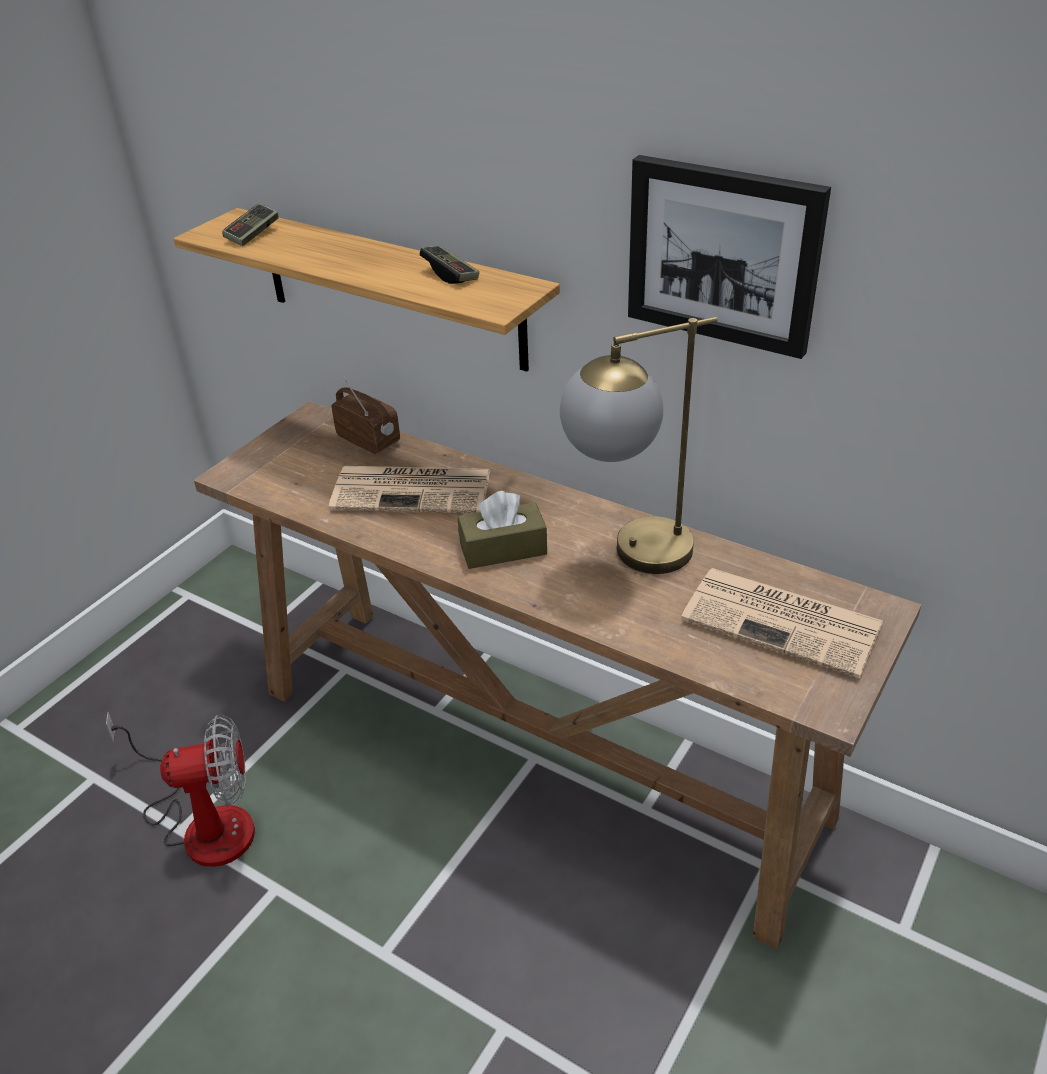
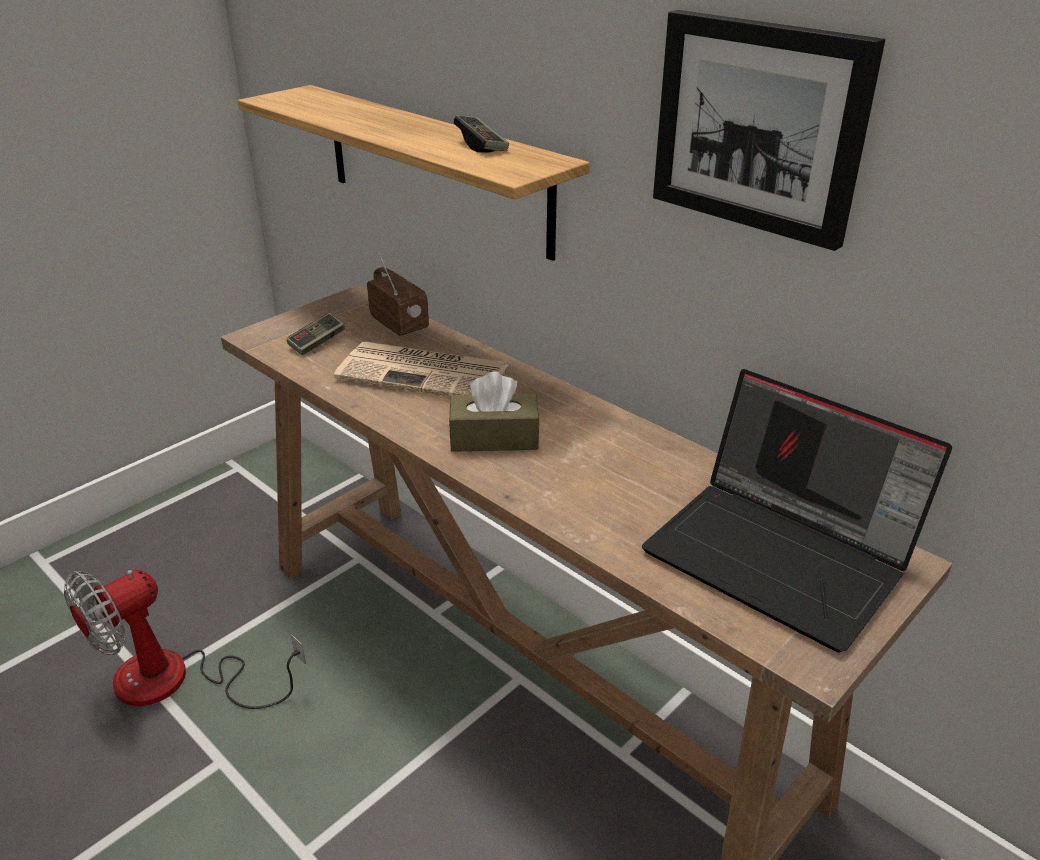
camera: 10 degrees right, 5 degrees down
(204, 822) = (176, 681): fan -> fan turned 135 degrees clockwise
(253, 234) = (311, 103): game controller -> game controller (317, 343)
(628, 557) = (624, 464): table lamp -> none
(784, 622) = (782, 556): newspaper -> laptop

